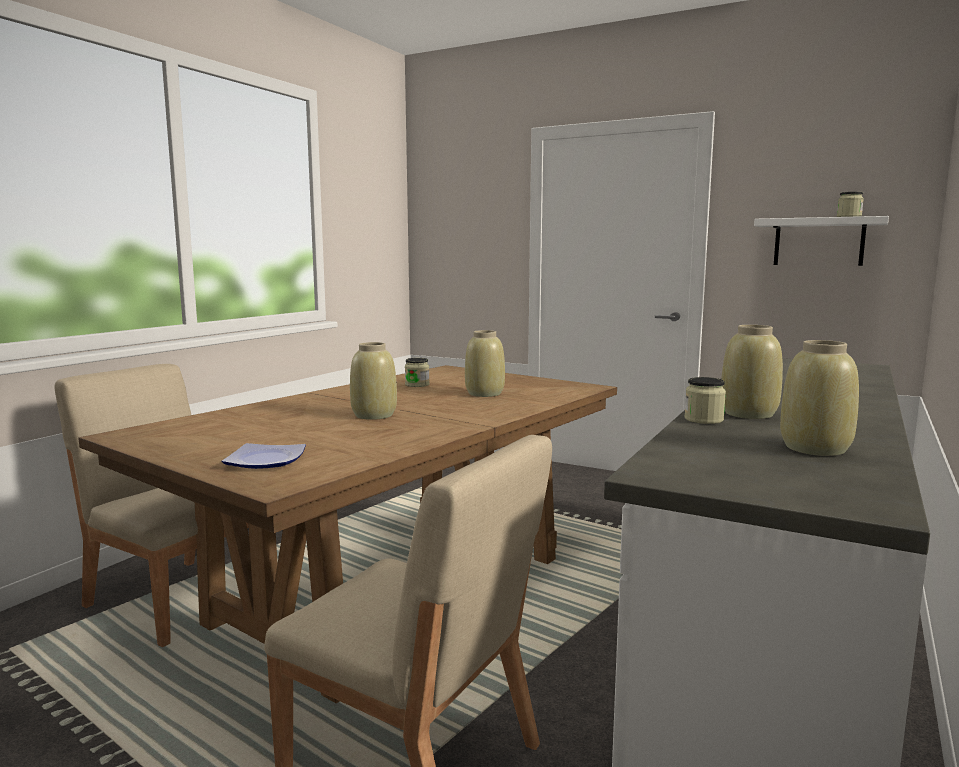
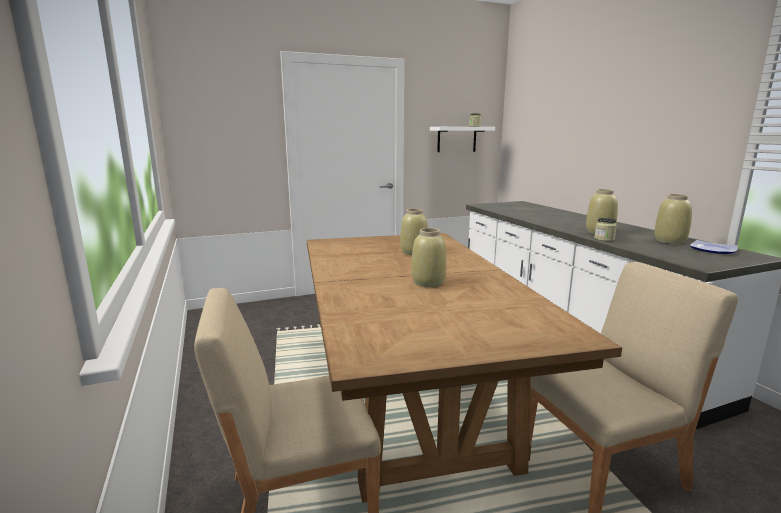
camera: 50 degrees left, 5 degrees up
(266, 461) = (517, 329): plate -> plate (714, 250)
(417, 385) = (355, 257): jar -> none

